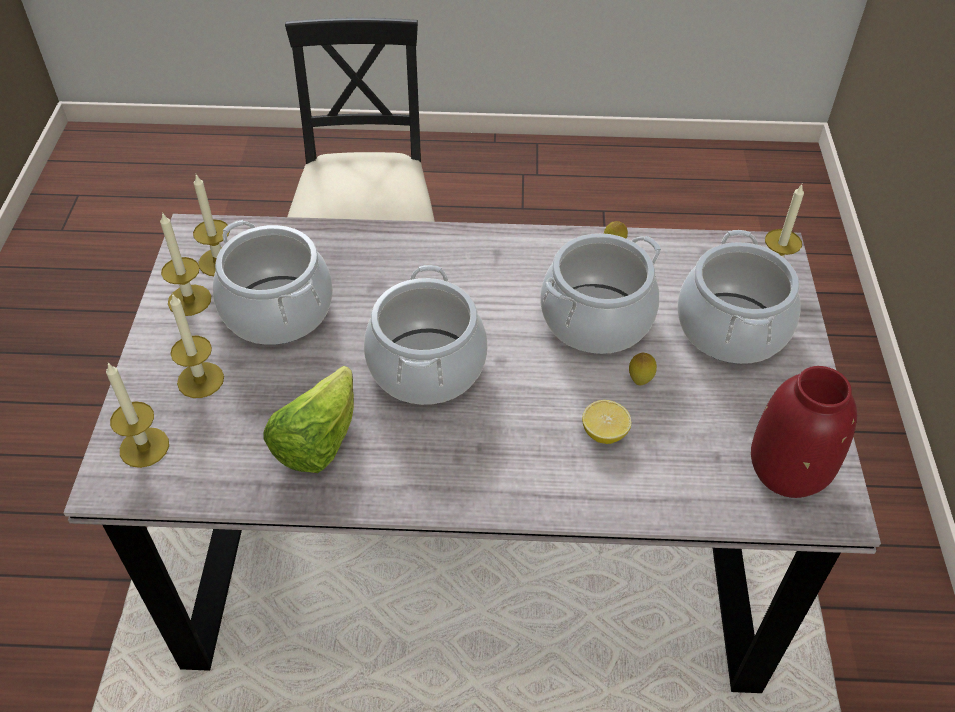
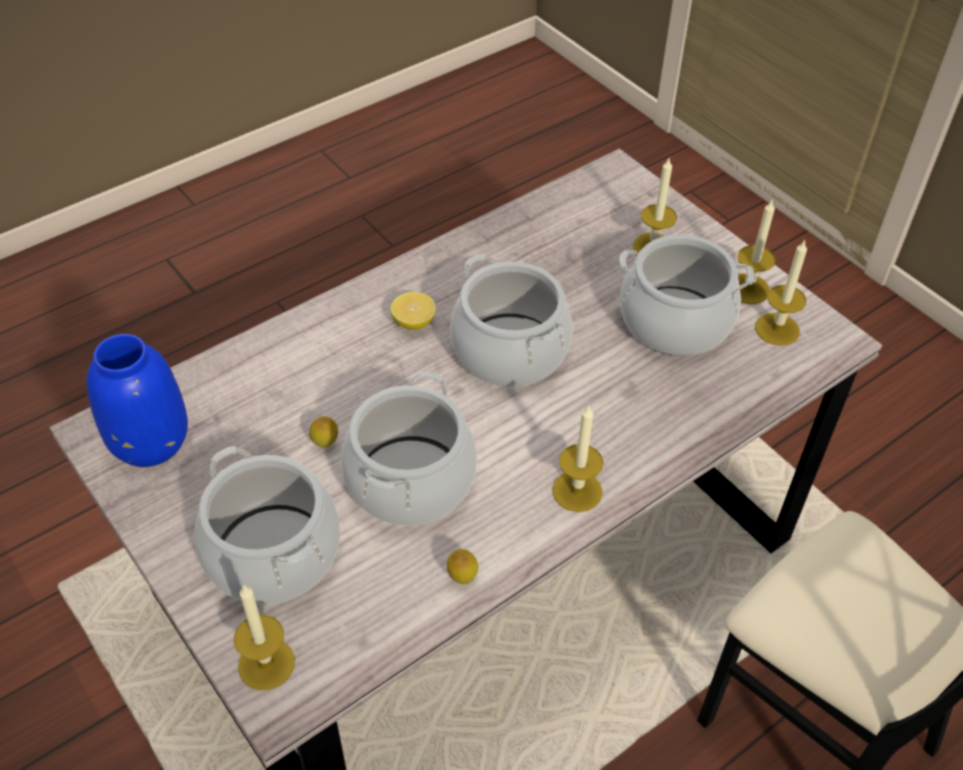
camera: 140 degrees right, 0 degrees up
(144, 447) = (626, 196): candle -> candle (577, 491)
(317, 441) = (524, 259): lettuce -> none
(604, 433) = (323, 383): lemon -> lemon (414, 322)
(787, 470) = (150, 440): red vase -> blue vase

